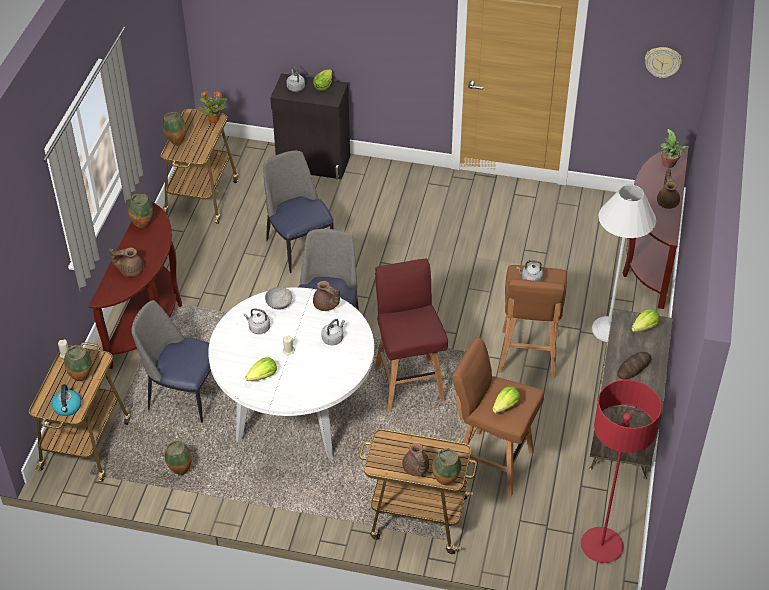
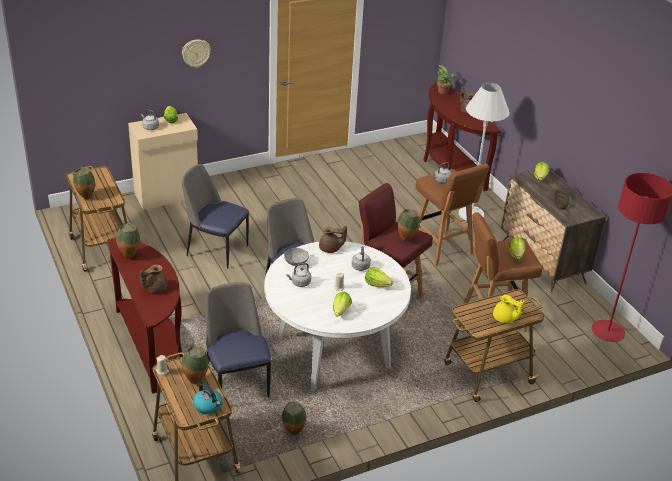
camera: 40 degrees left, 10 degrees down
(183, 395) = (237, 382): chair -> chair turned 90 degrees clockwise
(213, 120) = (98, 173): potted plant -> none
(313, 164) = (167, 196): black cabinet -> beige cabinet
(327, 366) = (377, 284): none -> lettuce
(416, 469) = (505, 319): brown teapot -> yellow teapot
(446, 481) = (531, 316): vase -> vase (406, 239)
(662, 62) = (415, 20): wall clock -> wall clock (196, 53)

